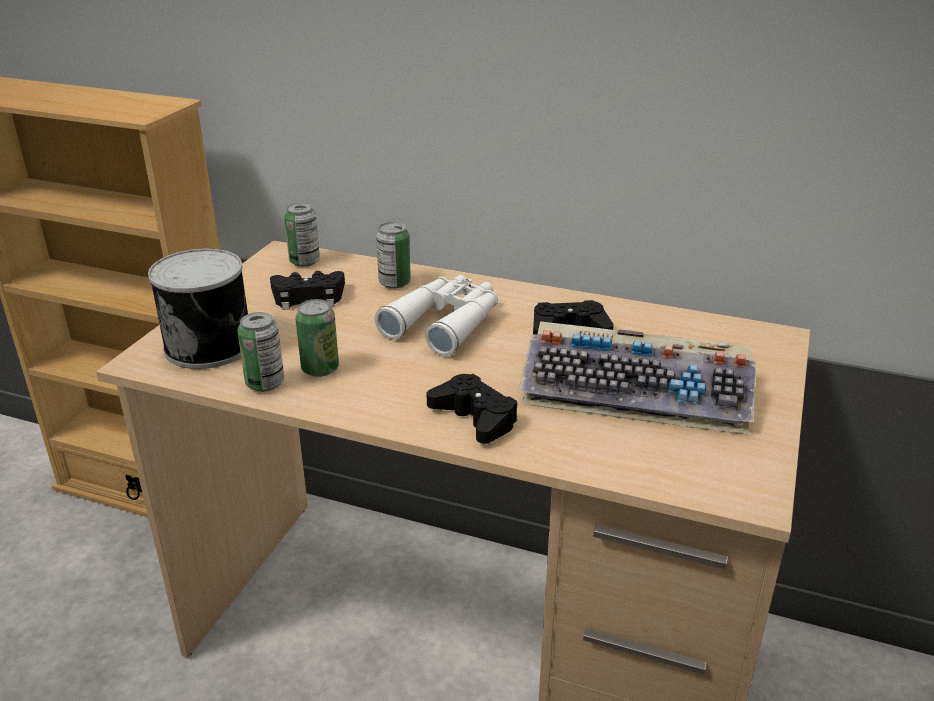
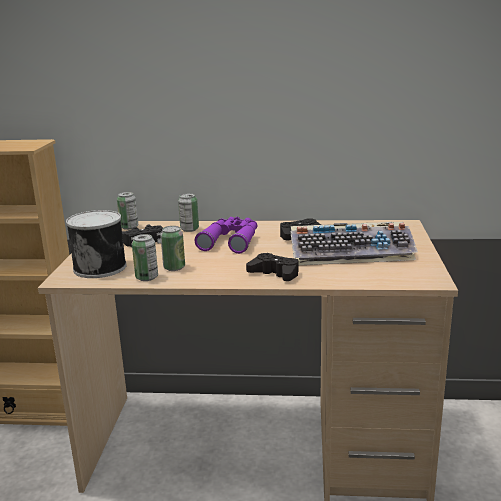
camera: 15 degrees left, 10 degrees down
(445, 323) = (231, 241): white binoculars -> purple binoculars

